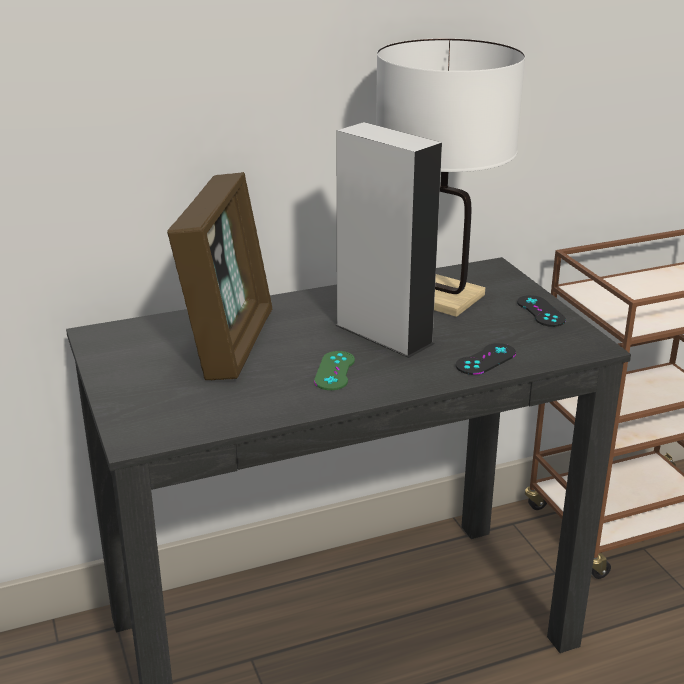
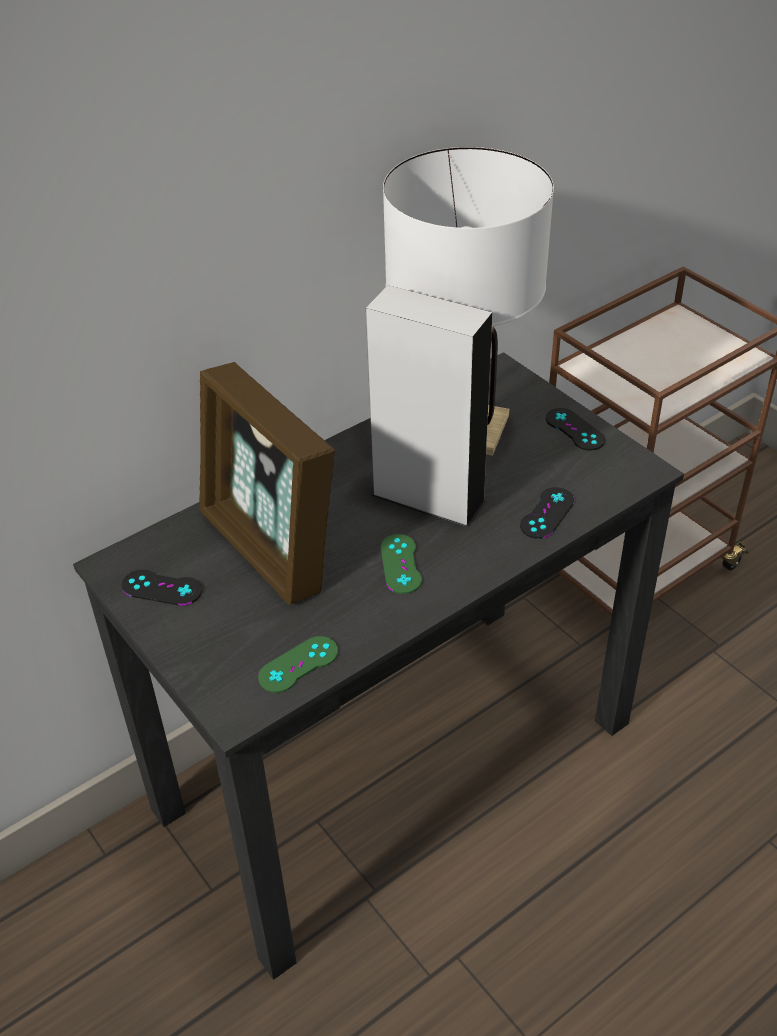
camera: 15 degrees left, 15 degrees up
(125, 353) = (162, 588): none -> black game controller
(207, 419) = (298, 664): none -> green game controller
(229, 343) = (270, 547): picture frame -> picture frame turned 150 degrees clockwise

